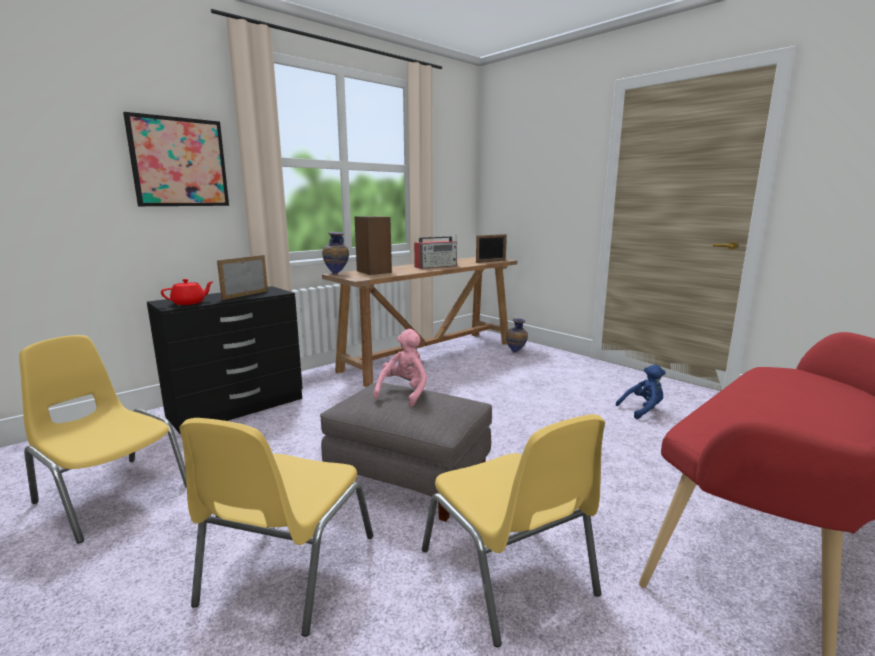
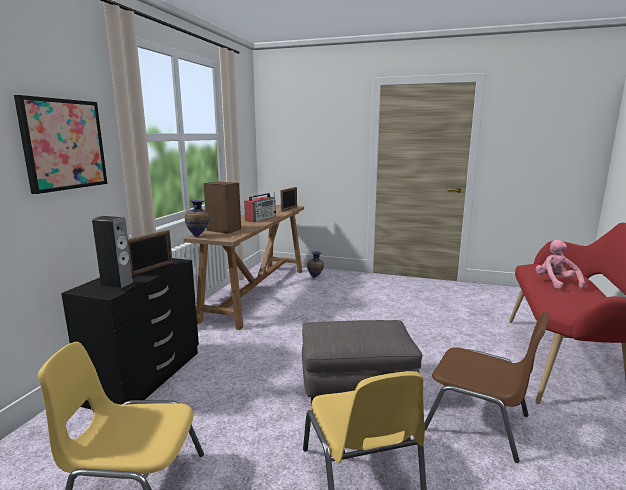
camera: 30 degrees left, 0 degrees up
(189, 303) = (117, 286): red teapot -> speaker
(245, 295) = (152, 269): picture frame -> picture frame turned 150 degrees counterclockwise
(404, 392) = (350, 325): pink plush toy -> pink plush toy (555, 283)
(509, 573) = (478, 422): yellow chair -> brown chair
(642, 410) = (432, 302): blue plush toy -> none

